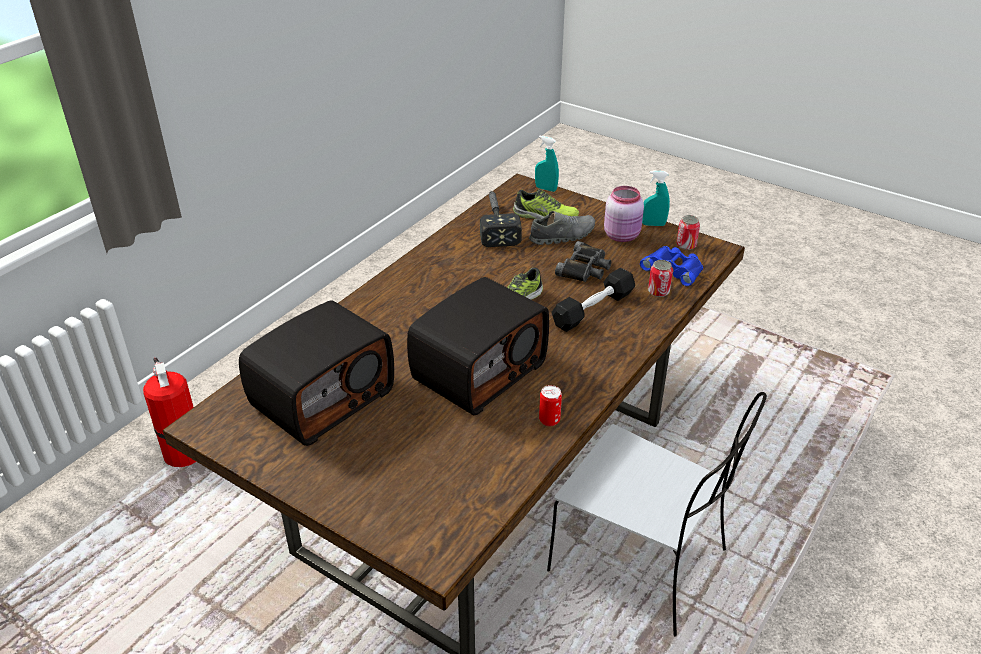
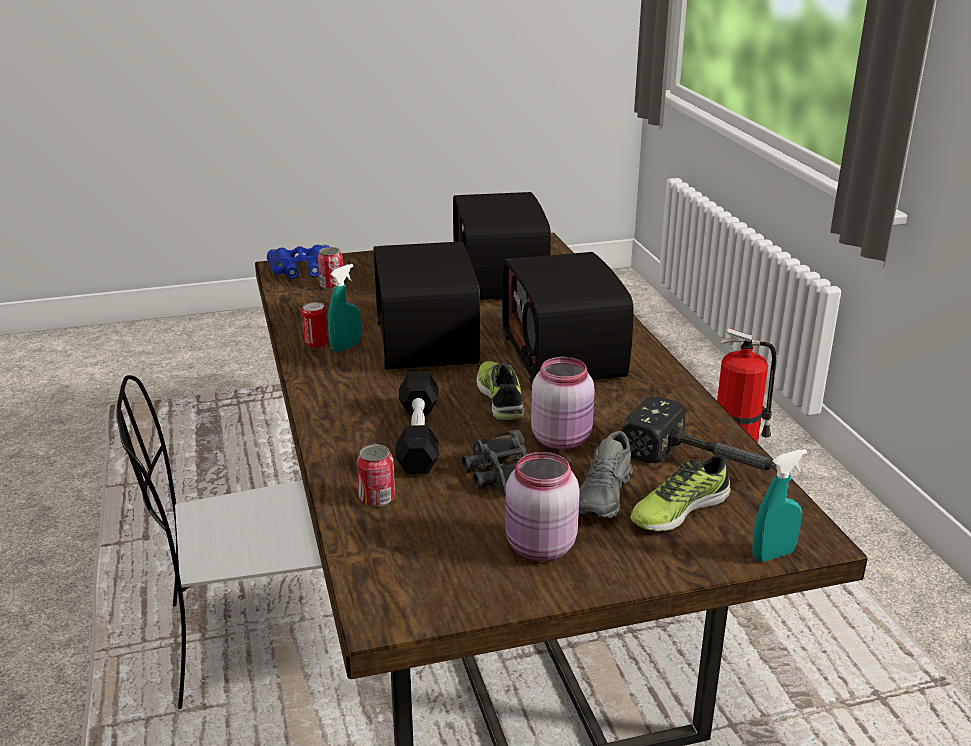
camera: 130 degrees right, 10 degrees down
(429, 307) = (566, 355): none -> radio
(529, 266) = (562, 439): none -> pink jar
(653, 224) = (532, 598): turquoise spray bottle -> turquoise spray bottle (346, 347)
(674, 269) = (399, 540): blue binoculars -> blue binoculars (302, 269)
(686, 245) = (435, 592): can -> can (332, 285)

